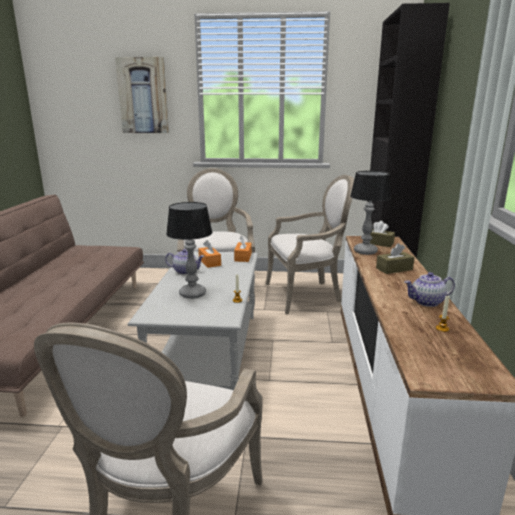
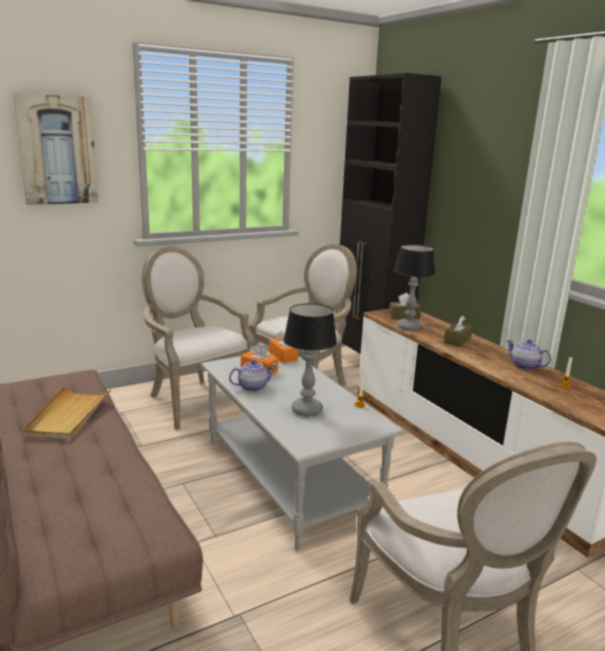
camera: 35 degrees left, 0 degrees up
(79, 267) = (68, 415): none -> beige tray
(427, 302) = (524, 366): teapot -> teapot turned 90 degrees clockwise

